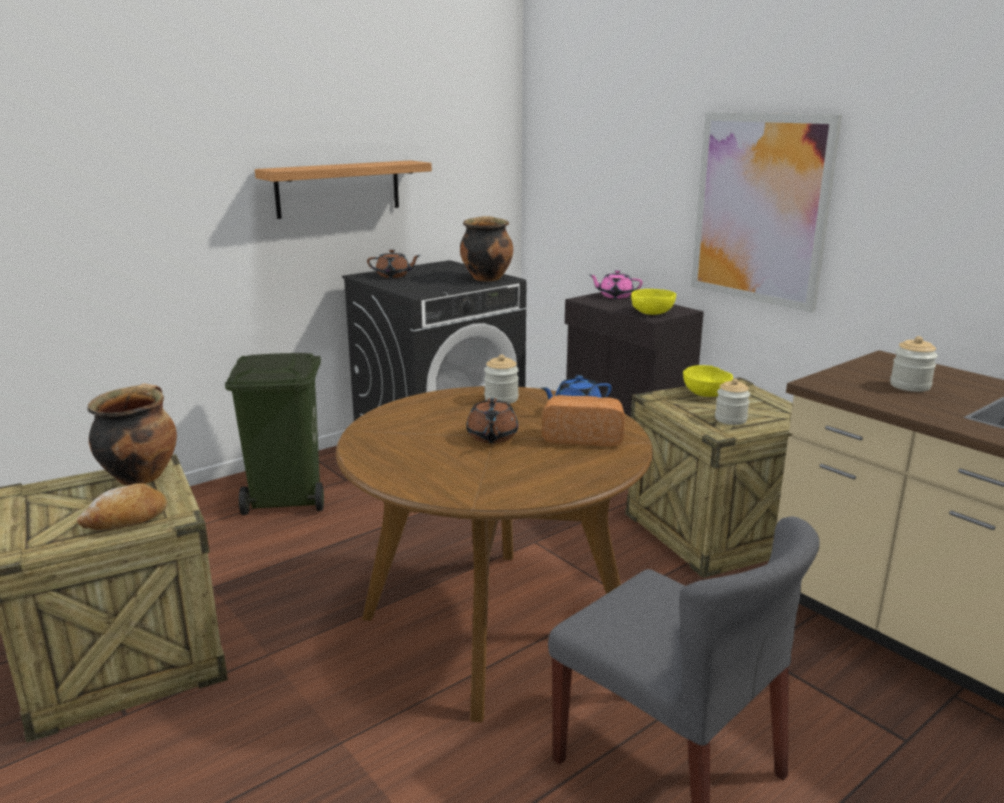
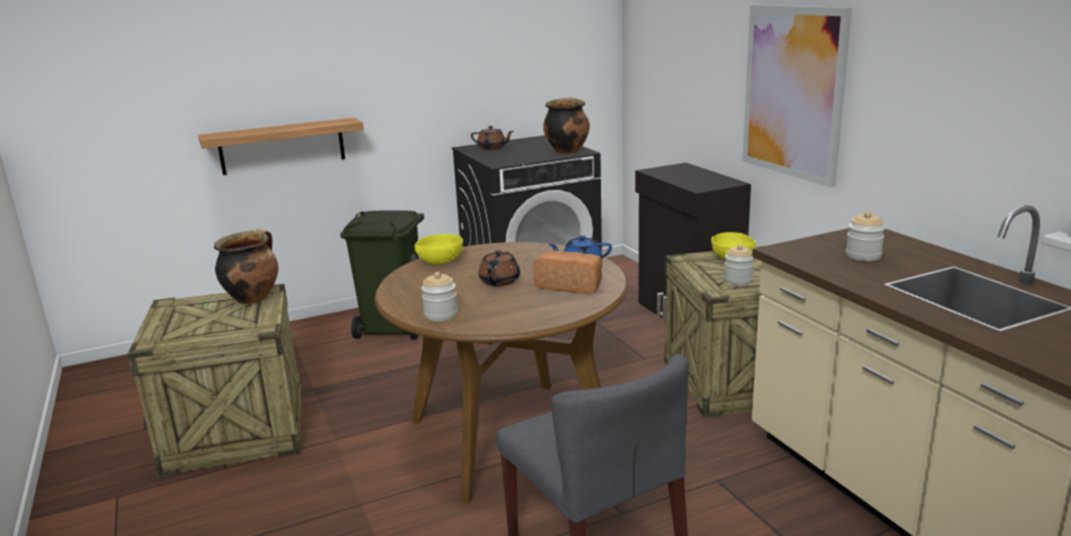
camera: 15 degrees right, 0 degrees up
(127, 518) = (230, 326): bread -> none
(338, 188) = (449, 75): shelf -> shelf (282, 146)
(501, 399) = (528, 253): jar -> jar (441, 315)
(615, 296) = (682, 168): pink teapot -> none
(651, 312) = (701, 184): yellow bowl -> yellow bowl (440, 260)

